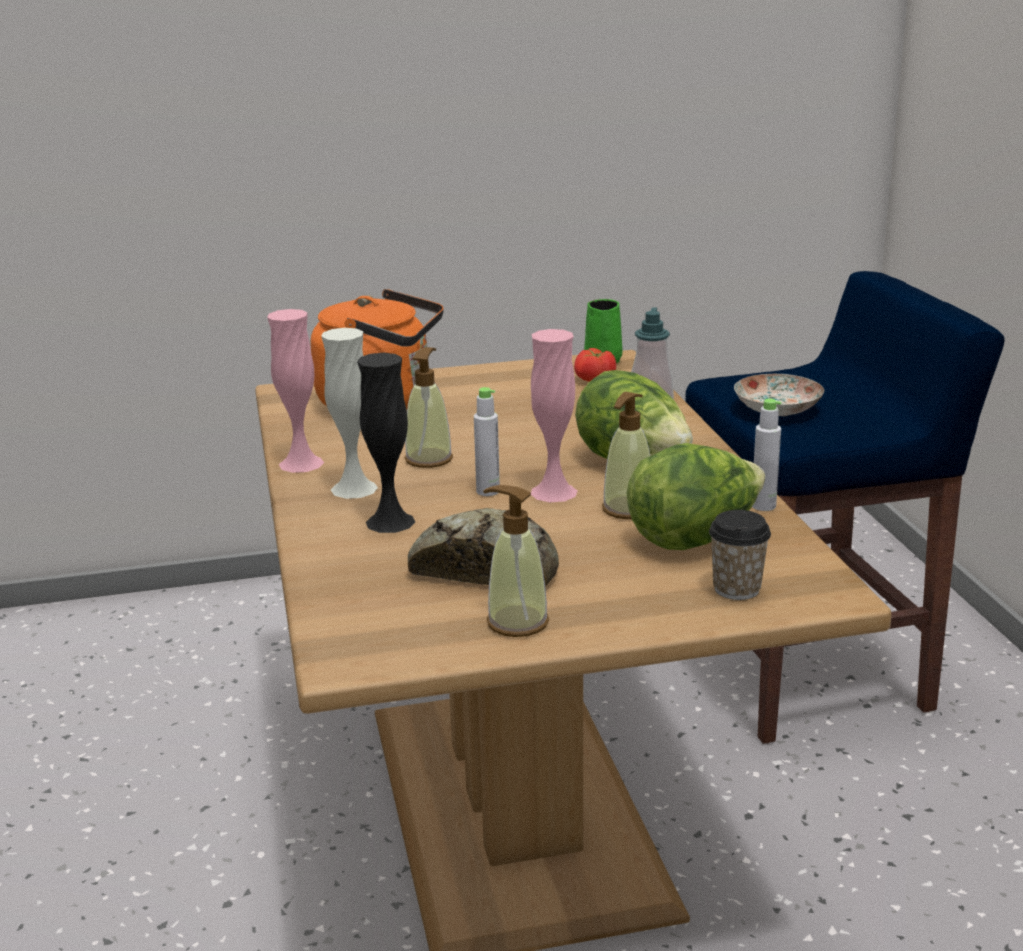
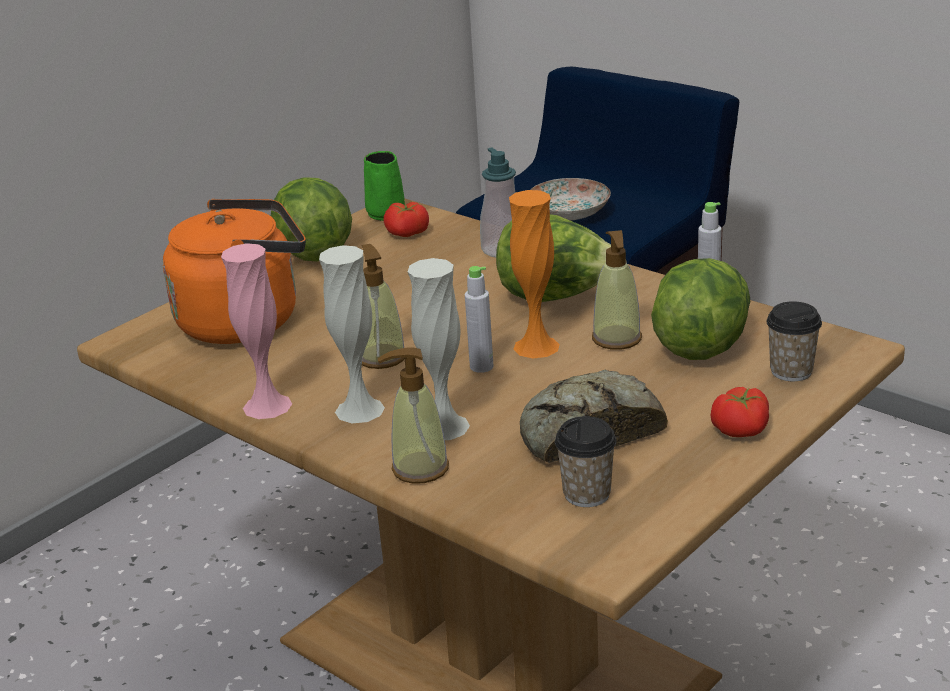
camera: 35 degrees left, 5 degrees up
(390, 522) = (444, 426): black vase -> white vase
(408, 609) = (587, 494): none -> cup
(507, 371) = (313, 250): none -> lettuce
(517, 622) = (685, 466): soap dispenser -> soap dispenser (419, 468)
(553, 492) = (536, 346): pink vase -> orange vase
(610, 615) = (741, 430): none -> tomato

